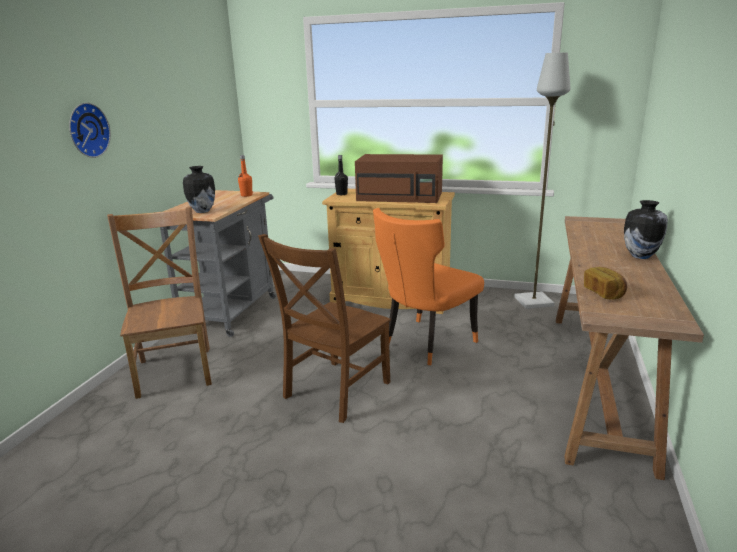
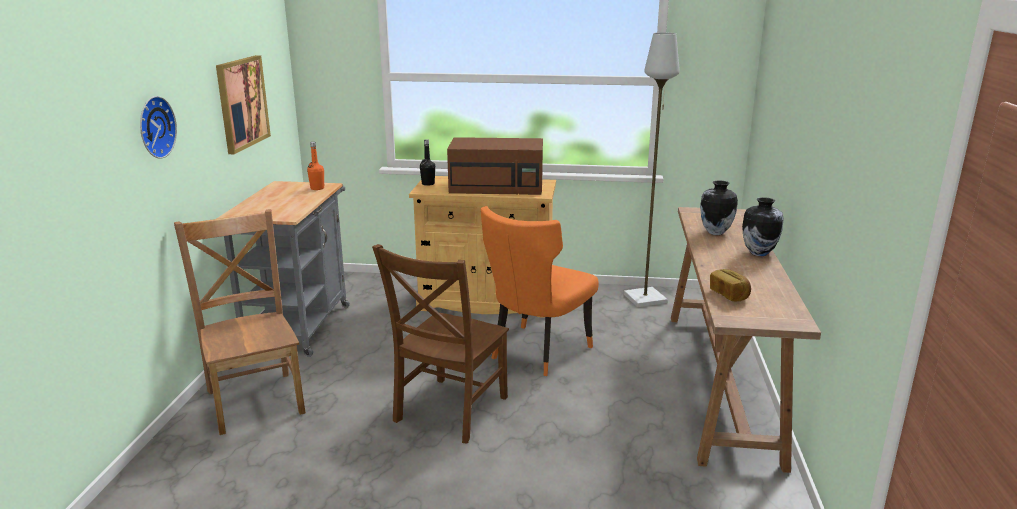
camera: 10 degrees left, 0 degrees up
(184, 121) = (242, 103): none -> picture
(202, 211) = (274, 212): vase -> vase (715, 232)

